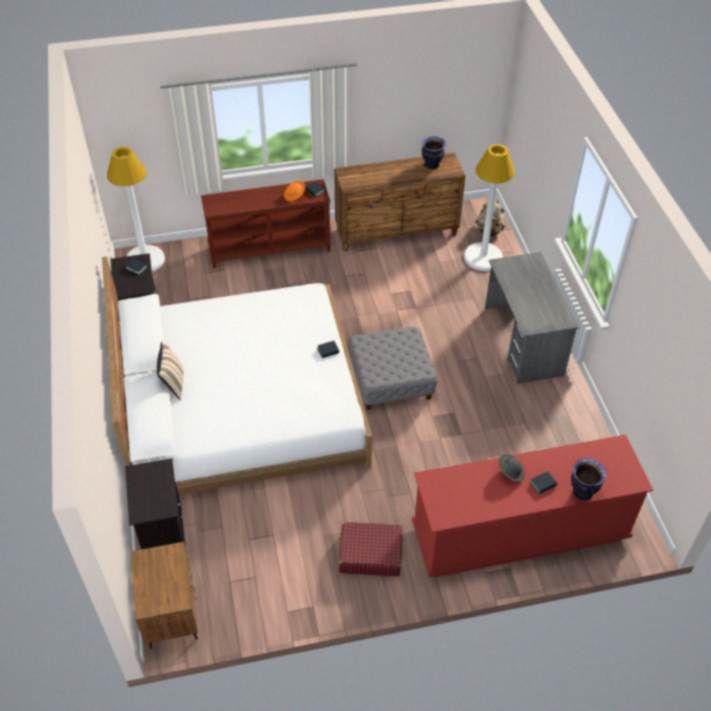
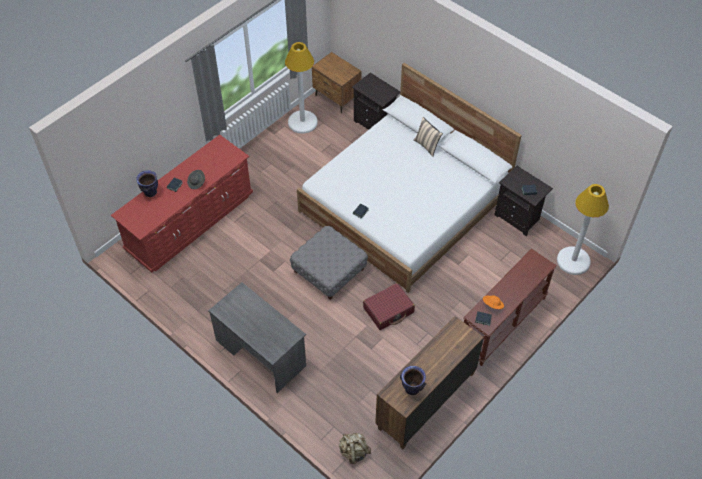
camera: 145 degrees right, 5 degrees up
(370, 554) = (264, 169): red suitcase -> red suitcase (388, 310)
(483, 257) = (340, 417): white floor lamp -> white floor lamp (302, 122)

